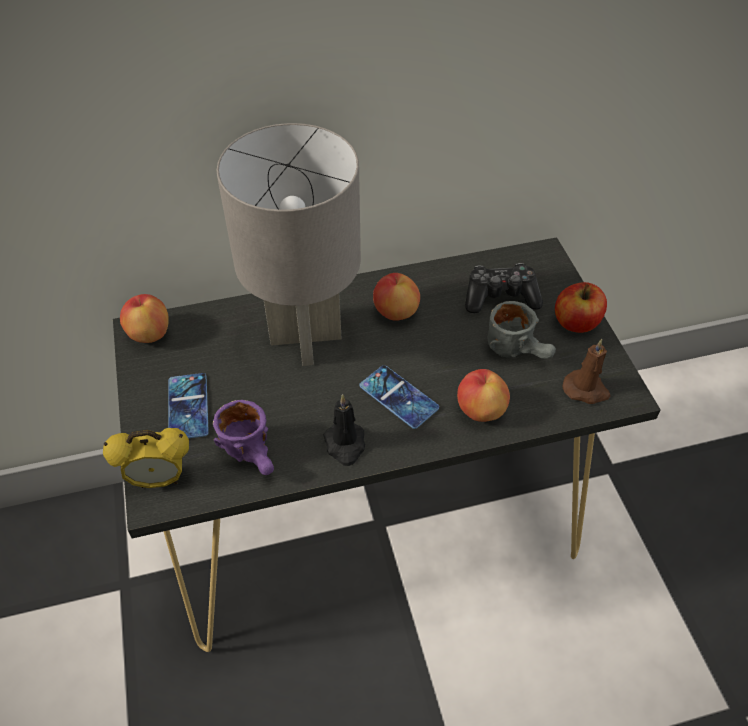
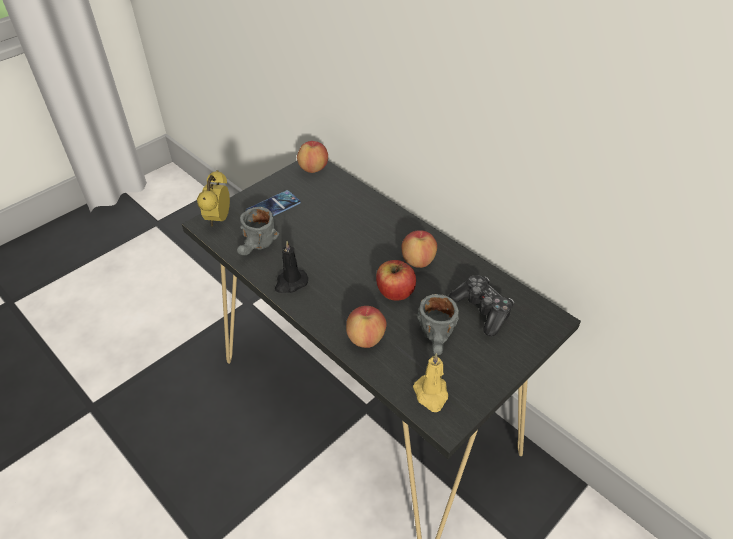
camera: 60 degrees right, 5 degrees down
(159, 479) = (218, 219): alarm clock -> alarm clock turned 45 degrees clockwise
(255, 455) = (257, 248): purple mug -> grey mug
(306, 337) = (361, 230): grey table lamp -> none
(398, 397) = (346, 292): phone -> none
(576, 322) = (496, 365): apple -> apple (395, 292)
(586, 389) = (431, 394): brown candle -> yellow candle

